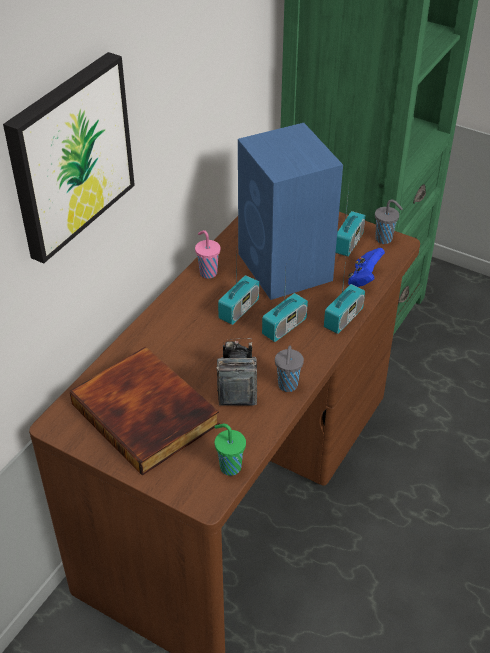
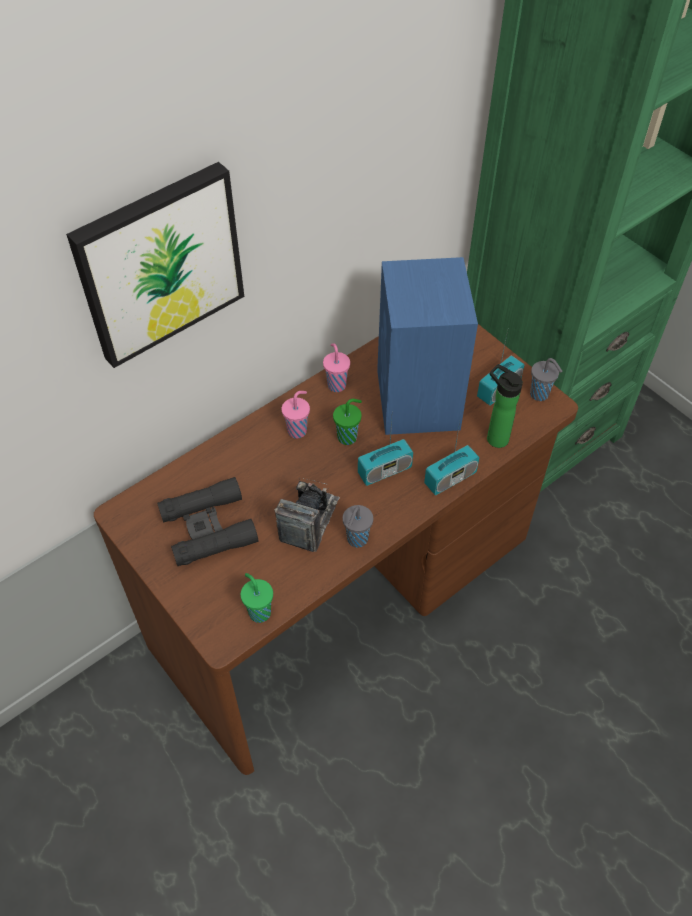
camera: 20 degrees right, 10 degrees up
(147, 413) = (208, 527): book -> black binoculars
(191, 315) = (298, 430): none -> pink cup
(239, 309) = (348, 437): radio -> green cup
(364, 279) = (494, 437): blue game controller -> bottle

